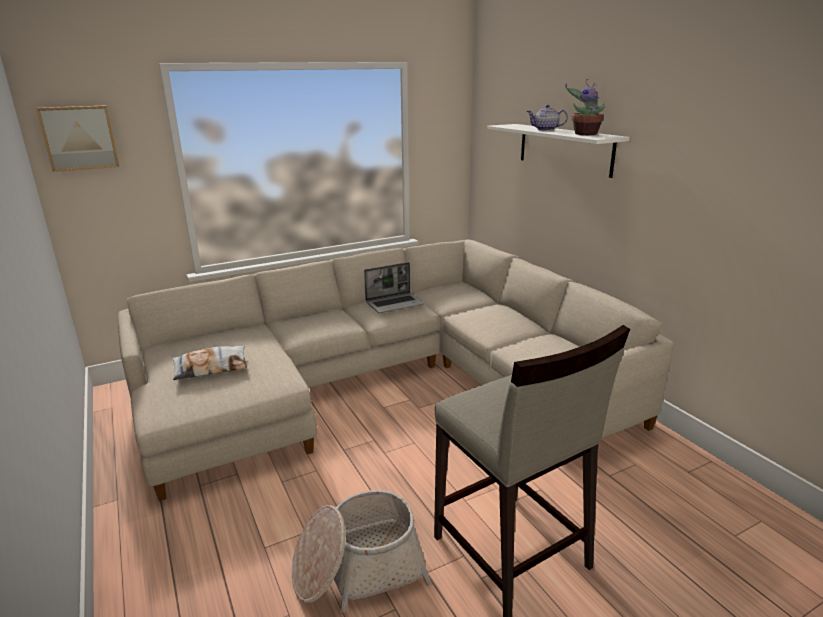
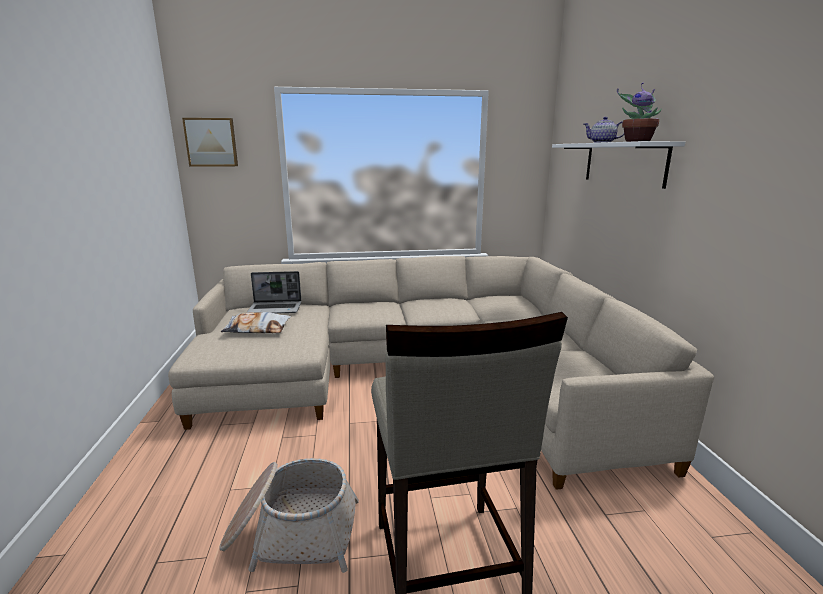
camera: 20 degrees right, 5 degrees down
(395, 303) = (443, 304): laptop -> laptop (276, 309)

